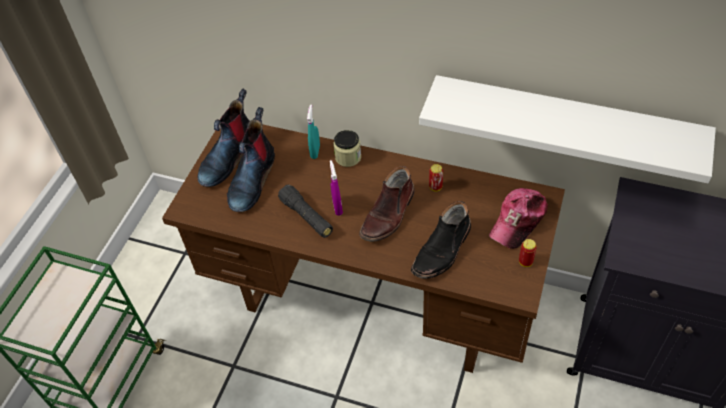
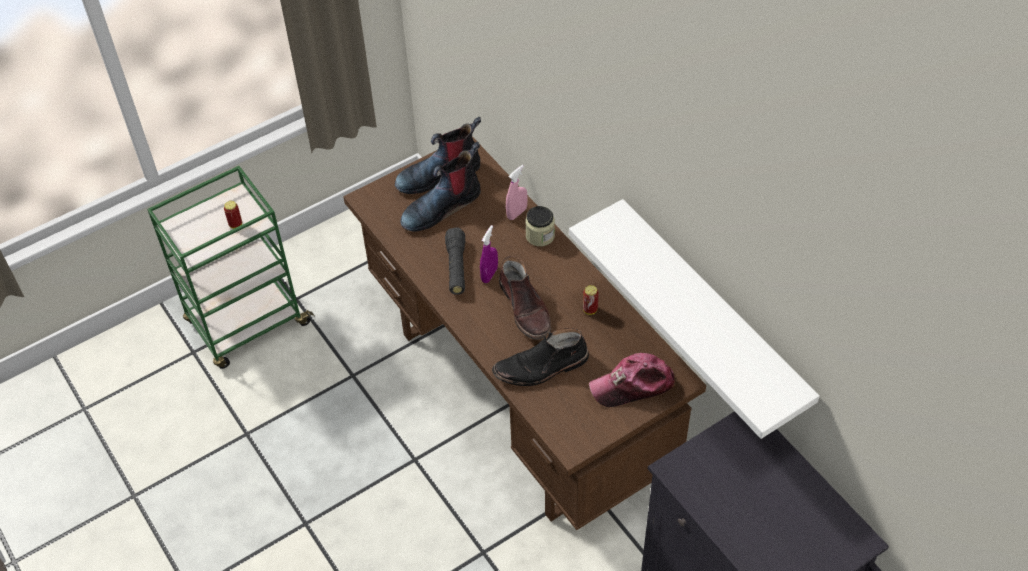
camera: 35 degrees right, 0 degrees up
(315, 151) = (517, 213): turquoise spray bottle -> pink spray bottle
(389, 214) = (526, 308): brown boot -> brown boot turned 90 degrees counterclockwise
(525, 262) = (602, 423): can -> can (235, 224)

